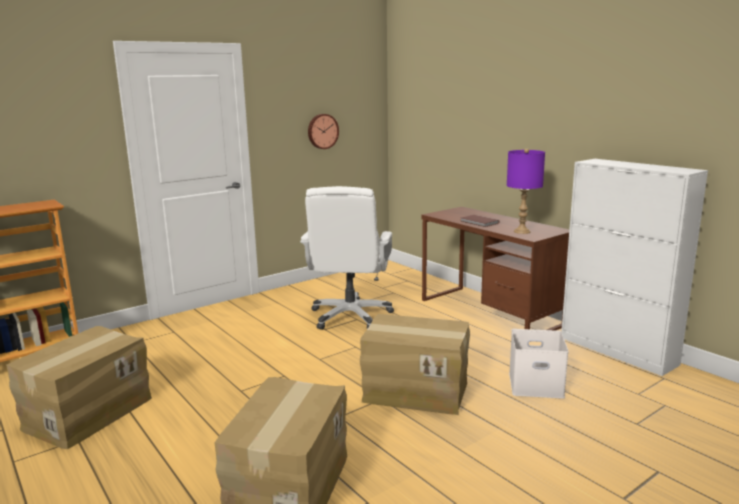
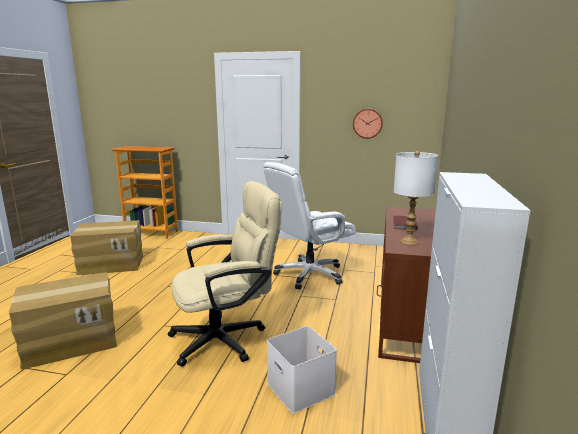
camera: 50 degrees right, 0 degrees up
(416, 390) = (227, 338): cardboard box -> beige office chair
(521, 231) = (409, 242): purple table lamp -> white table lamp

